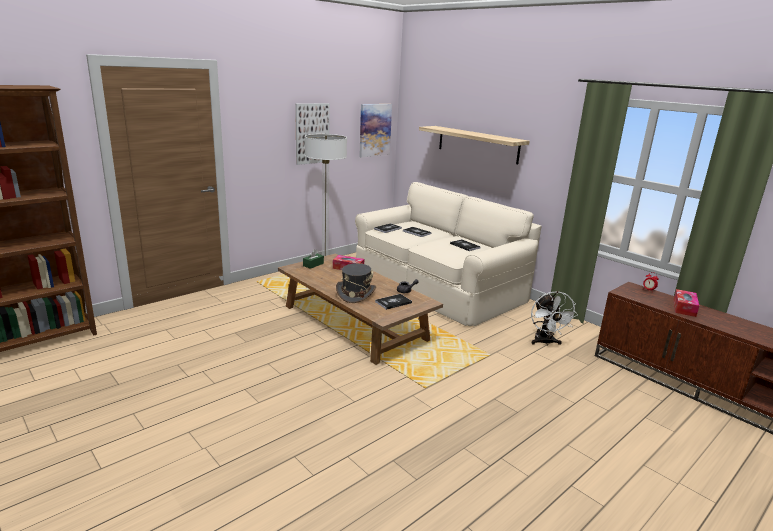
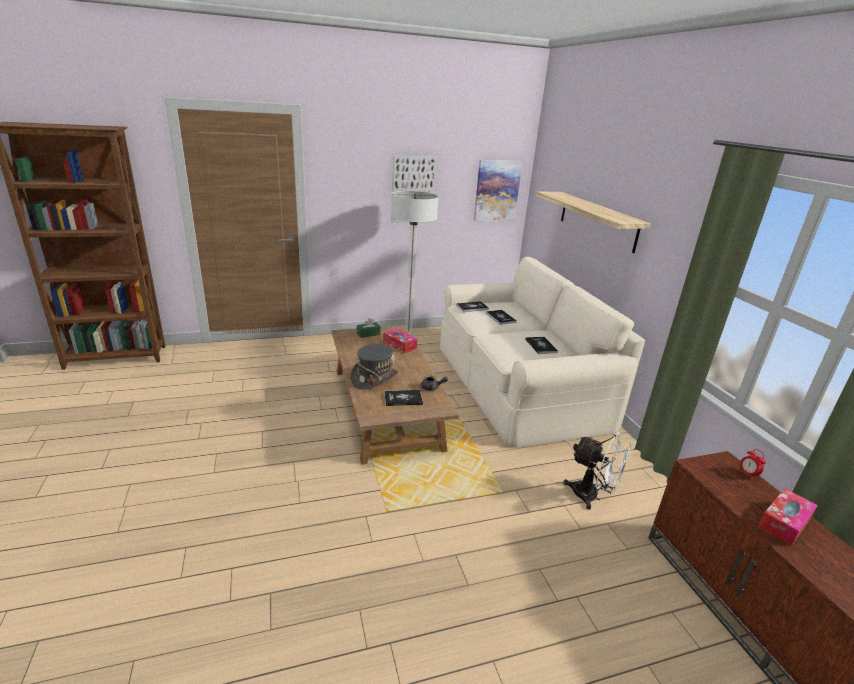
camera: 25 degrees right, 5 degrees up
(545, 342) = (592, 496): white fan -> white fan turned 75 degrees counterclockwise

